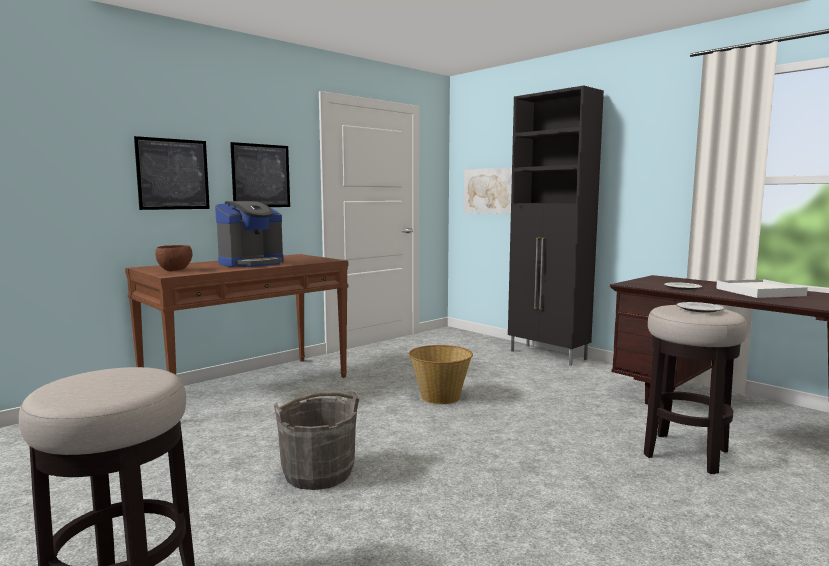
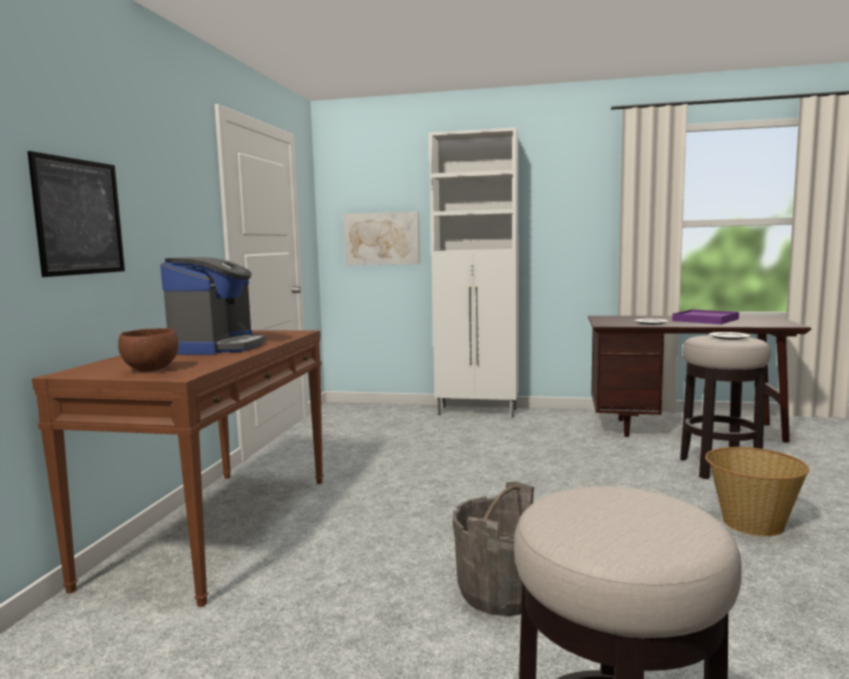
camera: 35 degrees left, 0 degrees up
(261, 176) = (171, 220): picture -> none
(440, 397) = (462, 476): basket -> basket (751, 523)
(548, 355) = (478, 412): black cabinet -> white cabinet
(759, 292) = (705, 320): white tray -> purple tray

